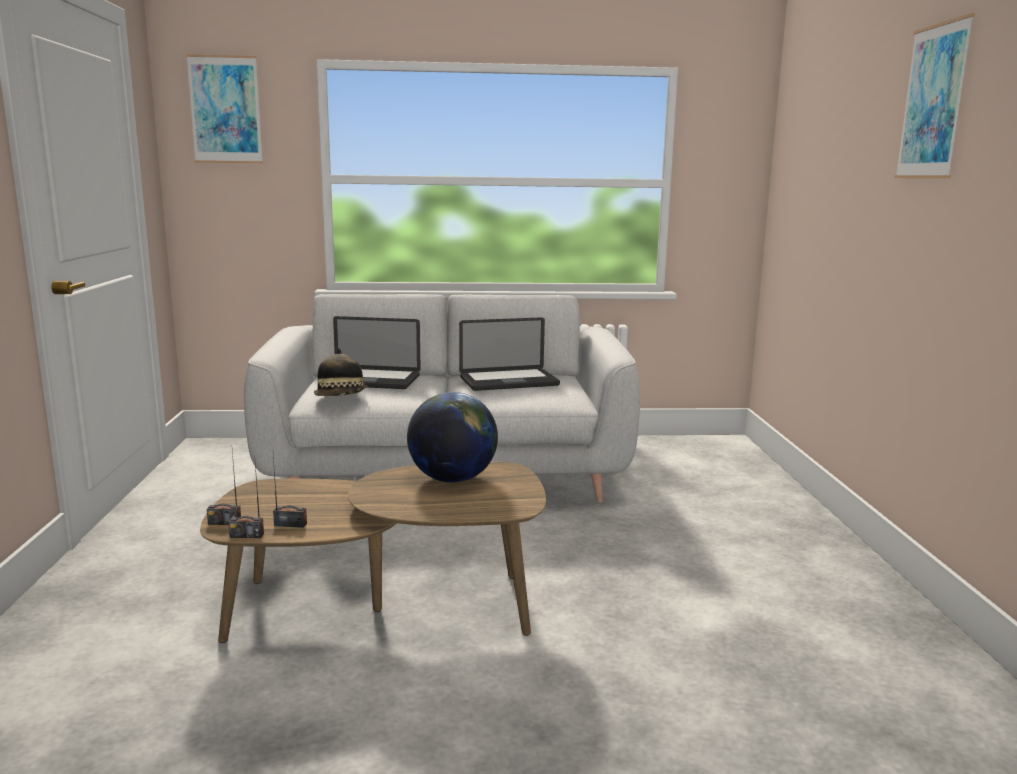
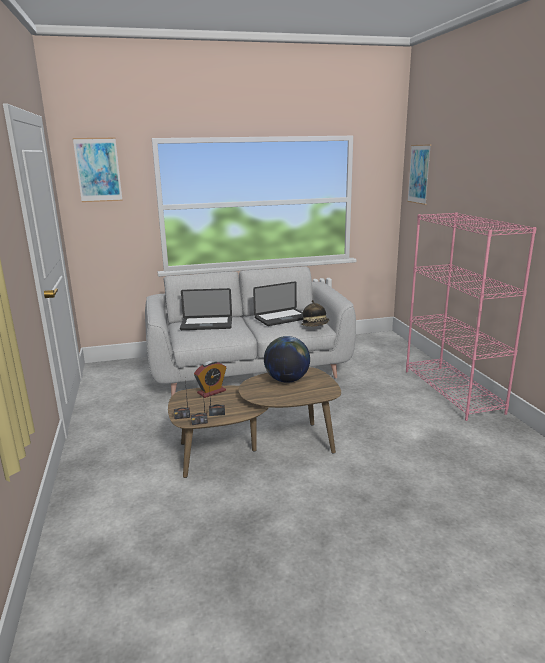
camera: 10 degrees left, 5 degrees up
(310, 487) = (211, 392): none -> alarm clock
(341, 398) = (199, 337): hat -> hat (315, 326)
(822, 549) = (452, 391): none -> pink bookcase
(933, 102) = (502, 170): picture -> picture (419, 174)

